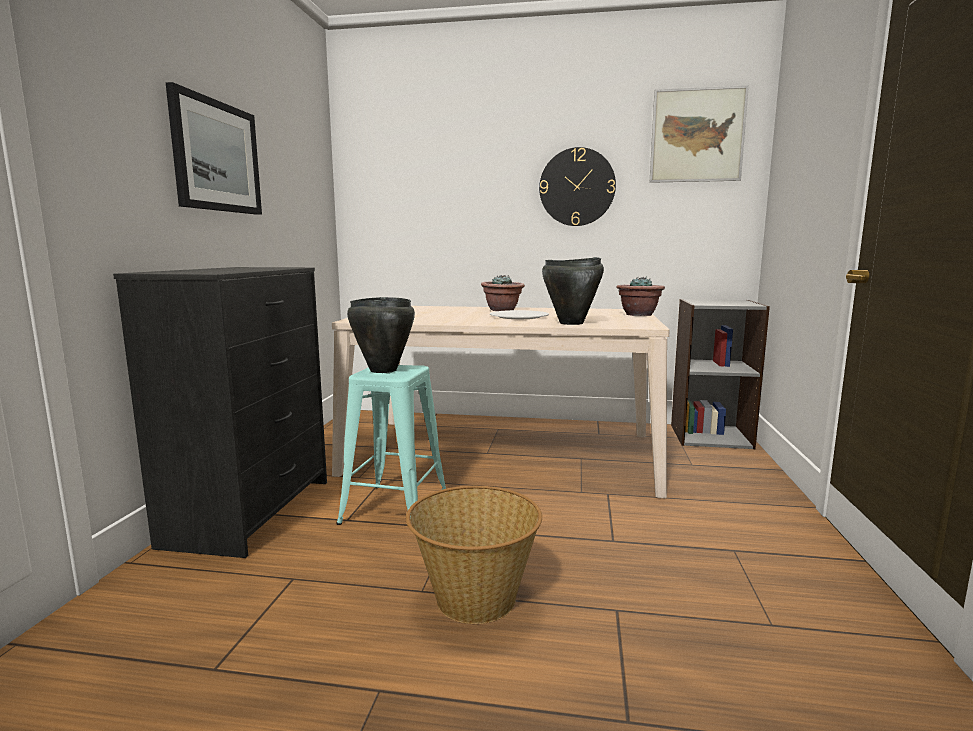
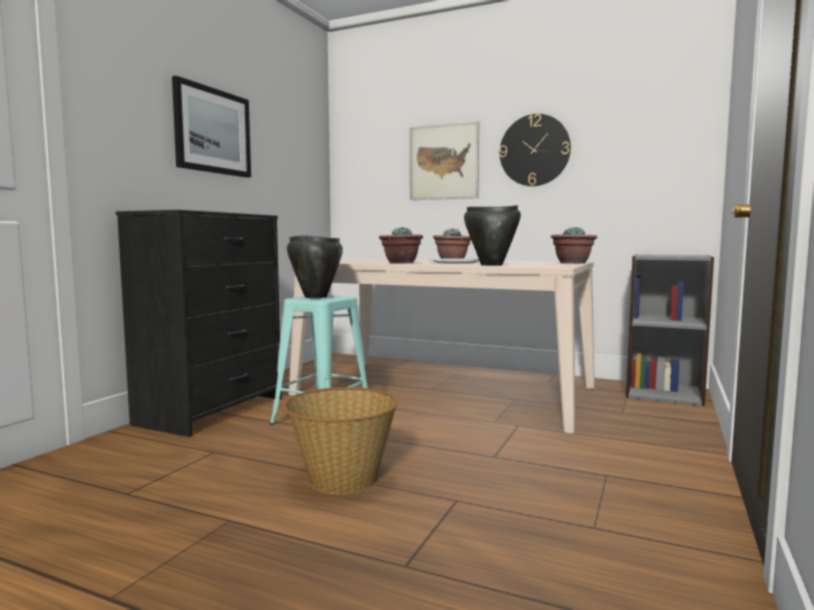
camera: 15 degrees right, 5 degrees down
(462, 320) = (400, 263): none -> potted plant
(697, 135) = (650, 95): picture -> picture (443, 162)

